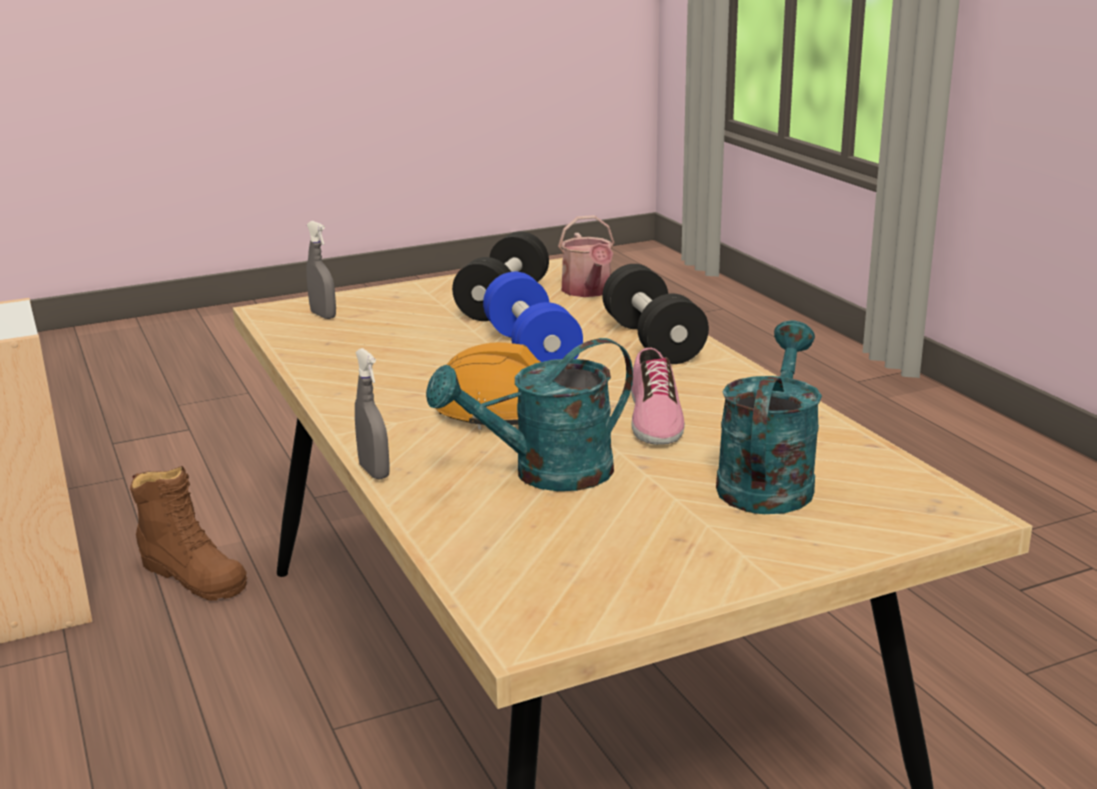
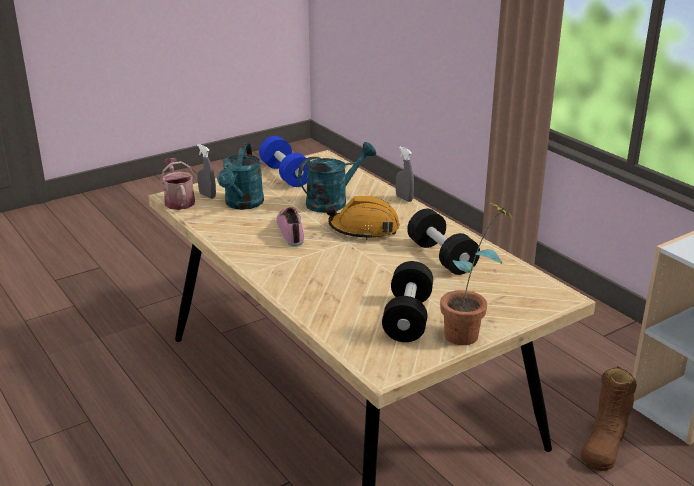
camera: 170 degrees right, 5 degrees up
(193, 575) = (604, 443): brown boot -> brown boot turned 90 degrees counterclockwise
(323, 315) = (522, 295): grey spray bottle -> grey spray bottle (207, 195)
(433, 288) = (471, 333): none -> potted plant
(531, 351) = (367, 271): blue dumbbell -> blue dumbbell (286, 175)
(588, 291) = (349, 336): watering can -> watering can (178, 201)
(652, 341) = (295, 283): black dumbbell -> black dumbbell (441, 257)

